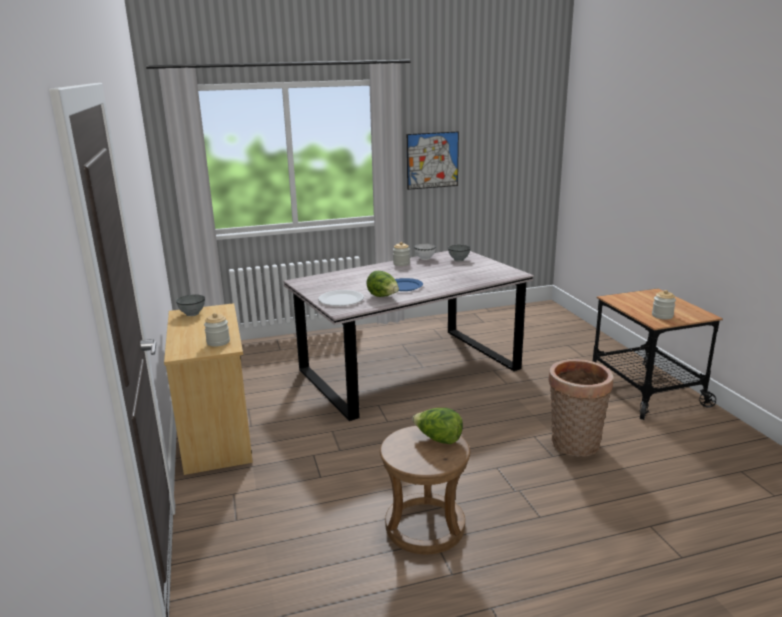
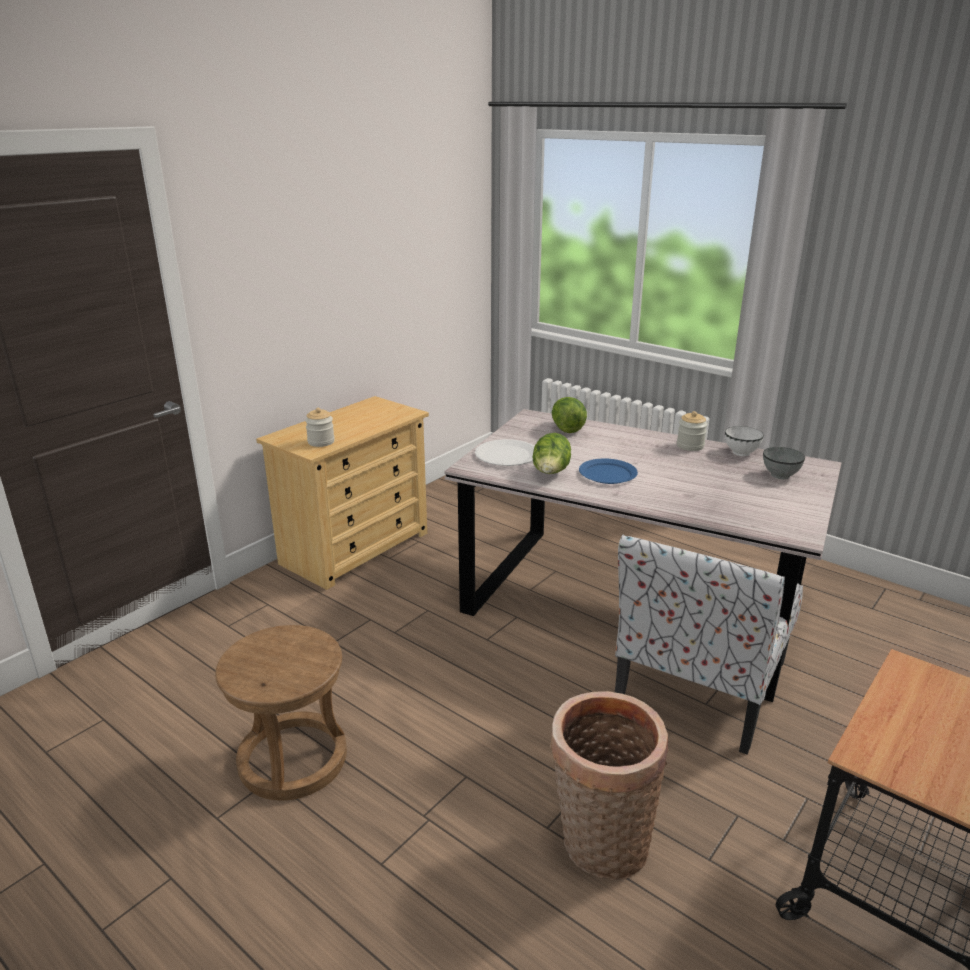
camera: 55 degrees right, 5 degrees up
(192, 314) = (377, 407): grey bowl -> none
(432, 160) = (869, 294): picture -> none
(438, 439) = (306, 663): lettuce -> lettuce (567, 428)
(492, 380) = (699, 685): none -> chair
(662, 316) = (913, 756): jar -> none

